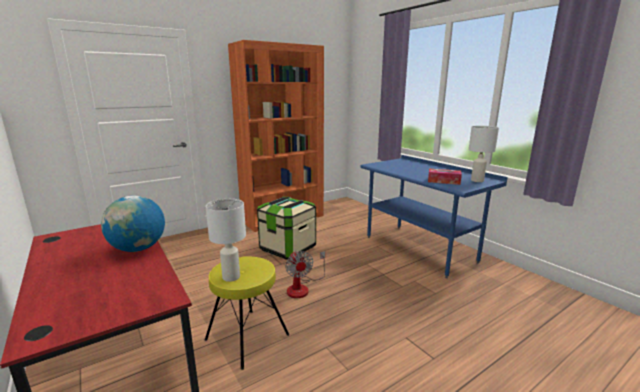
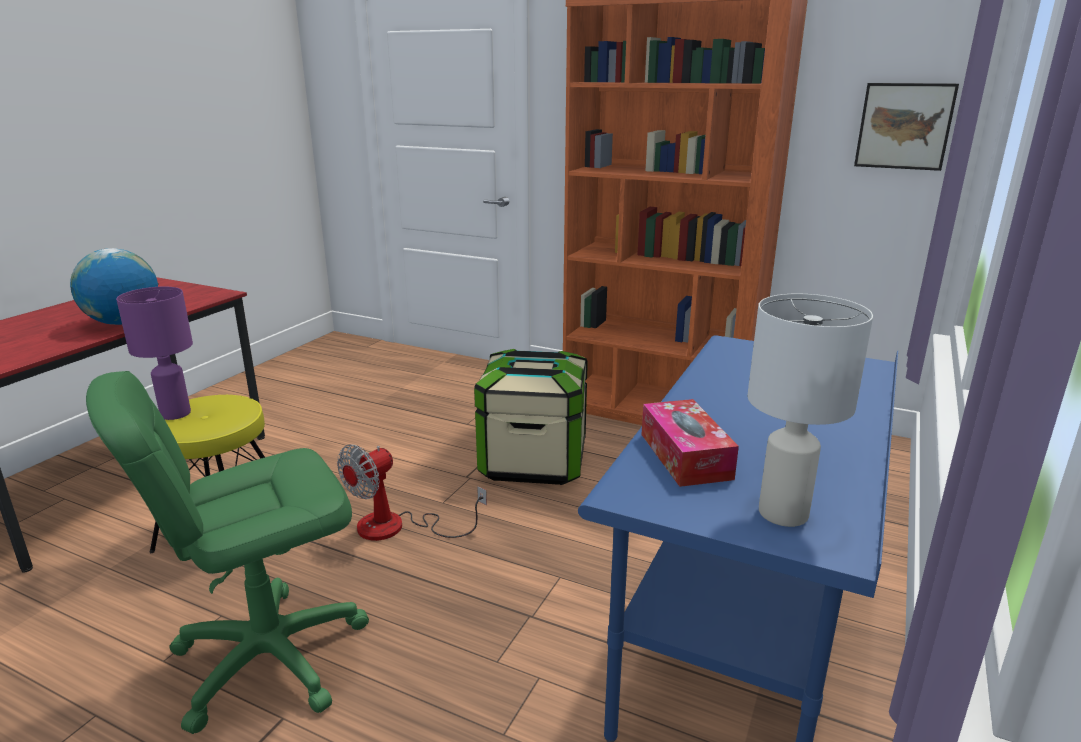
camera: 60 degrees right, 5 degrees up
(231, 277) = (176, 414): white table lamp -> purple table lamp
(332, 96) = (904, 126): none -> picture
(367, 336) = (269, 657): none -> green office chair

